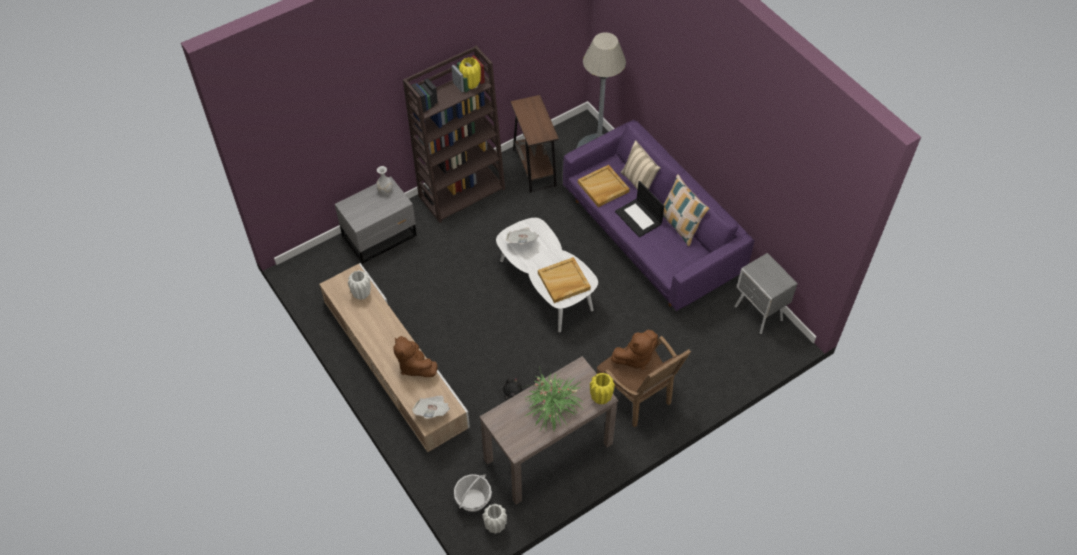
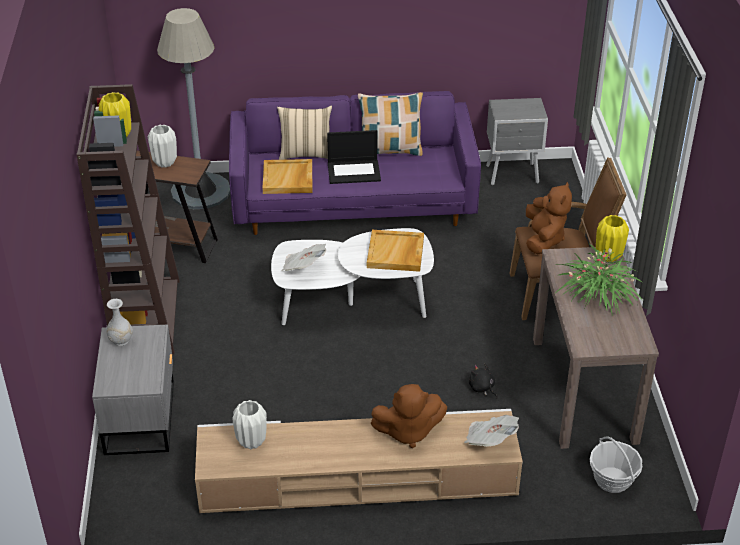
camera: 60 degrees left, 15 degrees down
(495, 526) = (659, 473): white vase -> white vase (165, 163)

